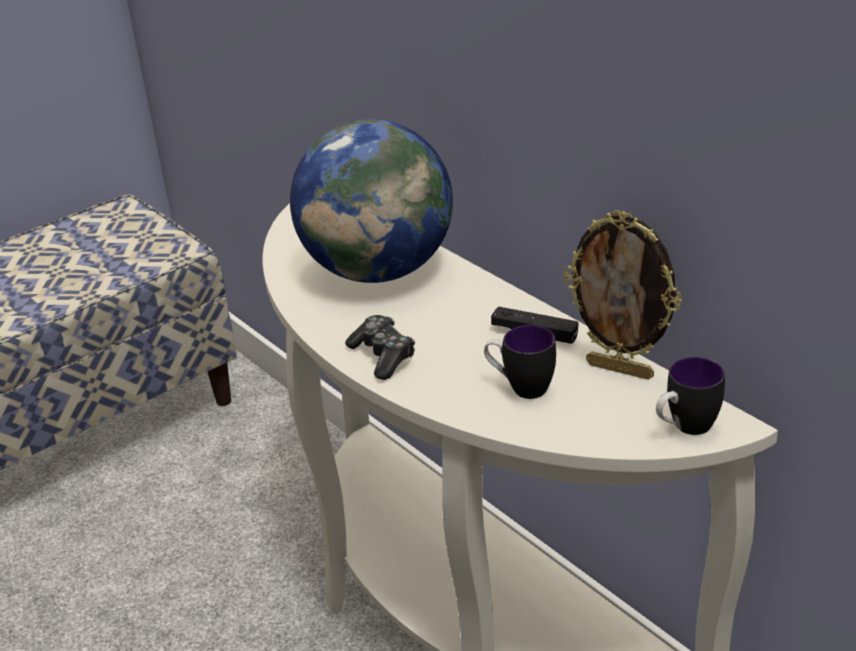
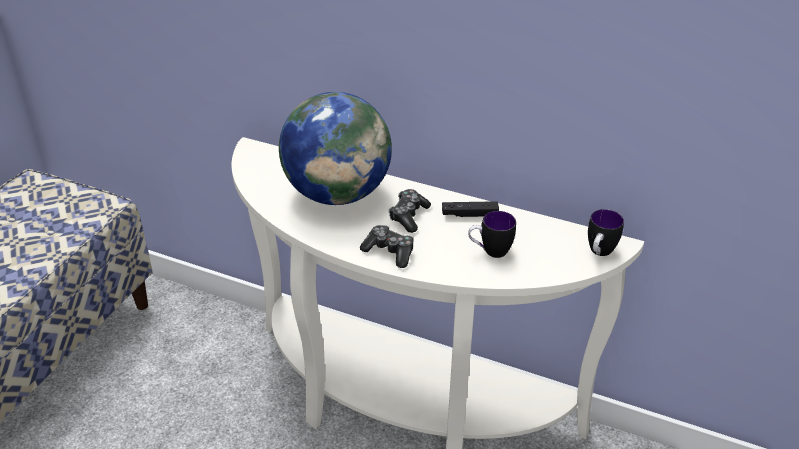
camera: 30 degrees left, 5 degrees up
(447, 317) = (408, 216): none -> game controller
(621, 369) = (536, 225): picture frame -> none

